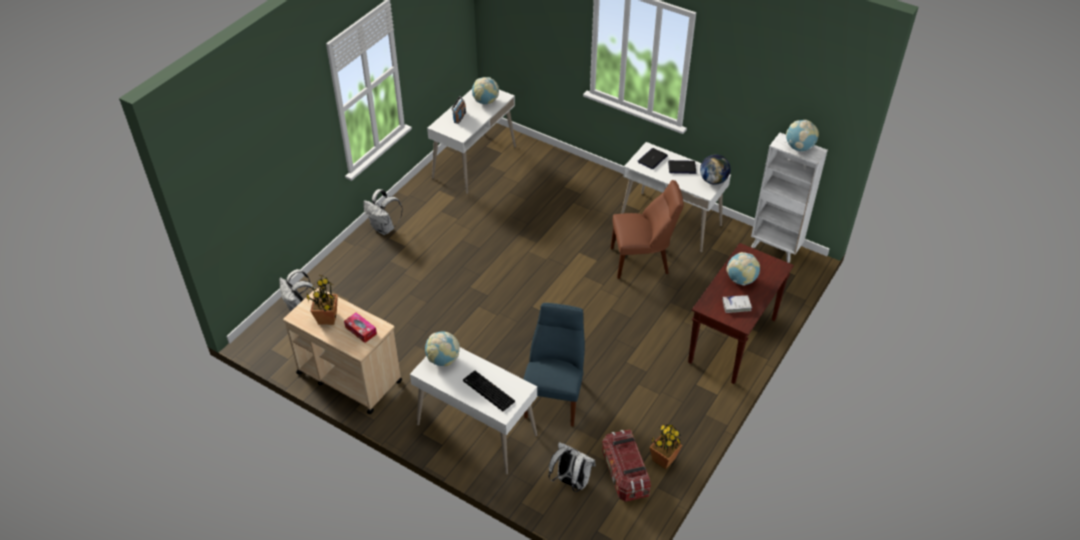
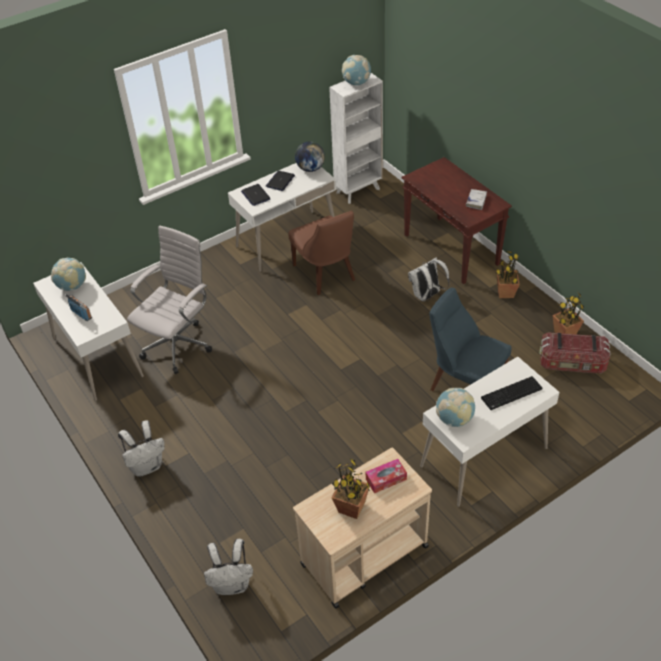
camera: 65 degrees left, 0 degrees up
(510, 200) = (179, 344): none -> white office chair
(571, 481) = (569, 403): white backpack -> white backpack (426, 296)
(642, 261) = (325, 274): brown chair -> brown chair turned 135 degrees clockwise
(695, 399) = (505, 293): none -> potted plant
(741, 280) = (447, 189): globe -> none

